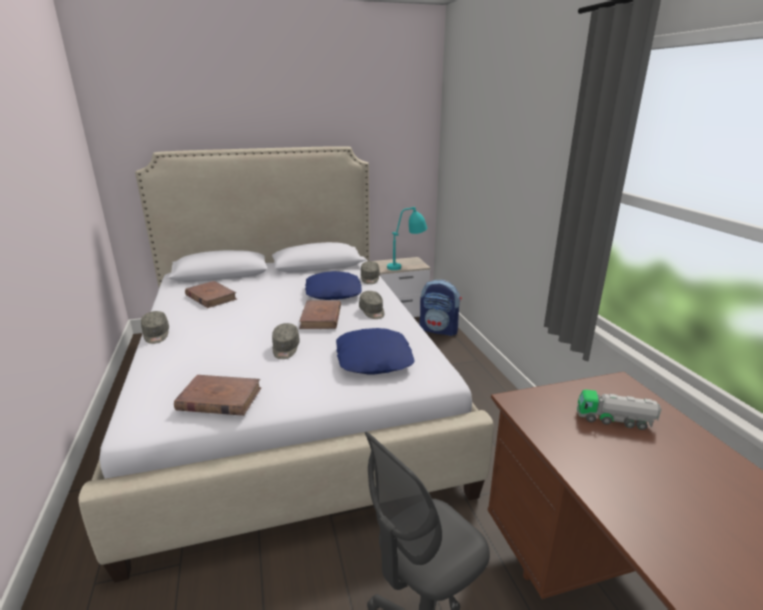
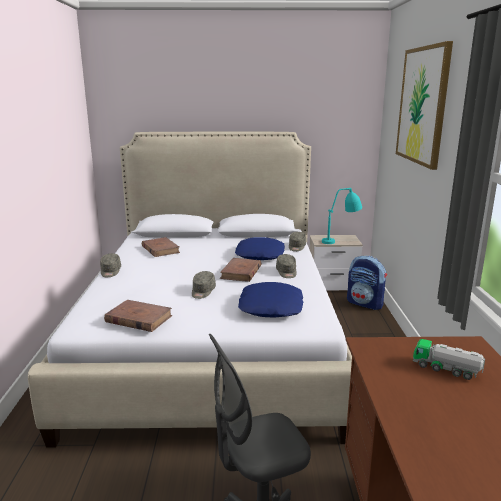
camera: 15 degrees right, 5 degrees down
(501, 114) = (422, 105): none -> picture

